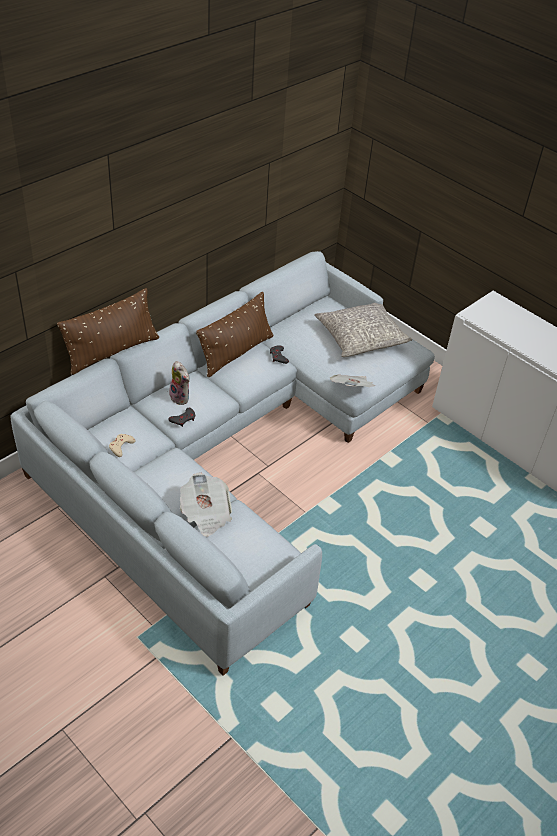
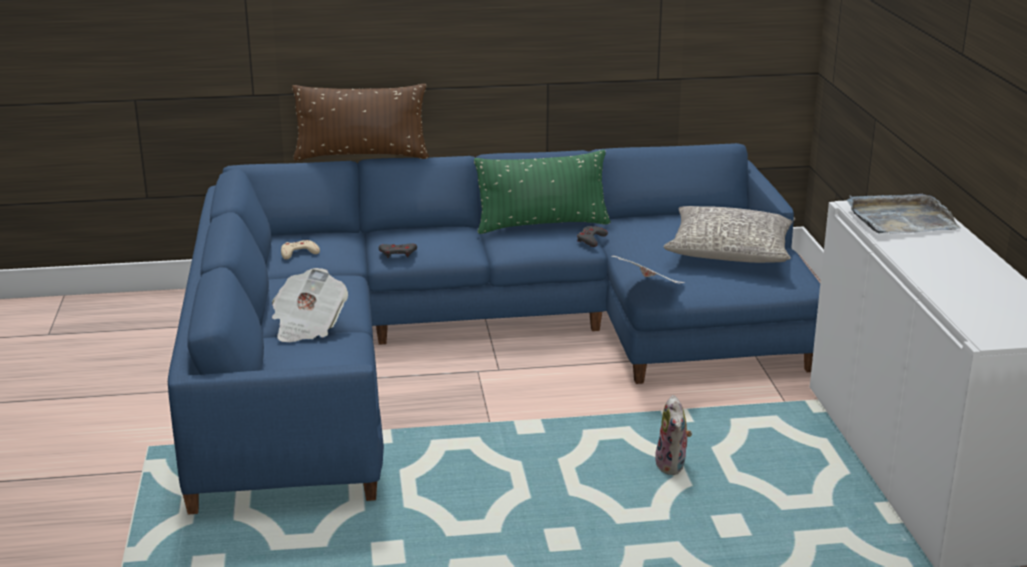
camera: 40 degrees right, 20 degrees down
(181, 397) = (422, 238): plush toy -> plush toy (673, 466)
(231, 449) = (472, 342): grey sofa -> blue sofa
(236, 353) = (542, 225): brown pillow -> green pillow
(502, 319) = (900, 219): none -> grey tray

